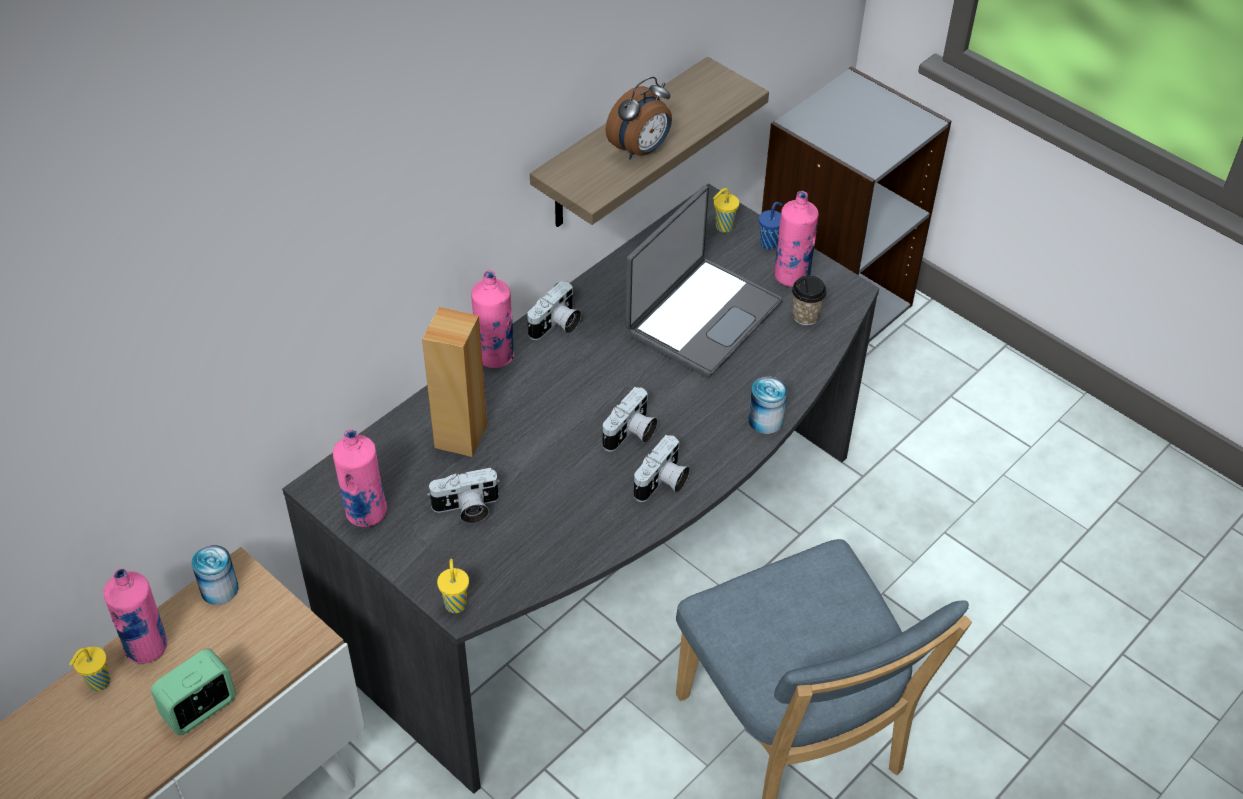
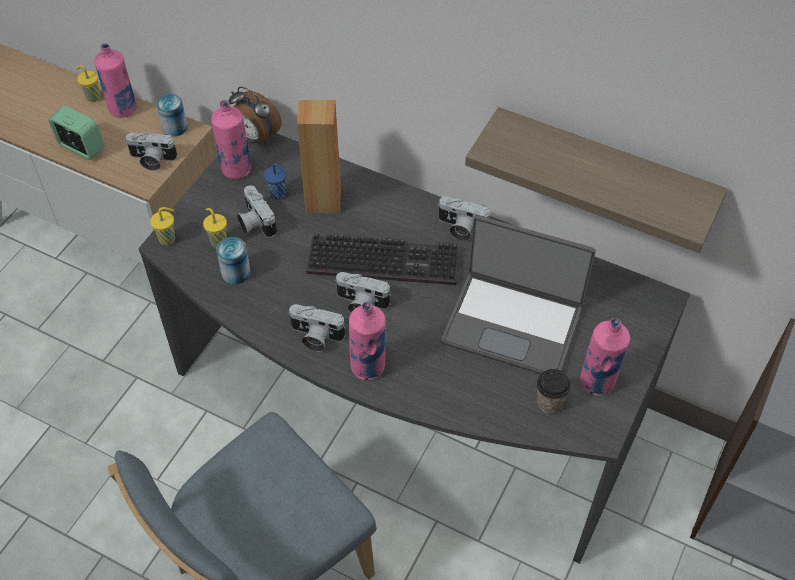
camera: 75 degrees right, 5 degrees up
(270, 624) = (152, 160): none -> camera
(495, 355) = (412, 199): pink bottle -> pink bottle (368, 366)
(575, 398) = (386, 259): none -> keyboard
(641, 150) = (563, 169): alarm clock -> alarm clock (255, 137)
(723, 227) = (635, 316): yellow cup -> yellow cup (218, 241)
(765, 420) = (408, 395): can -> can (236, 272)
(769, 243) = (633, 356): blue cup -> blue cup (278, 194)

